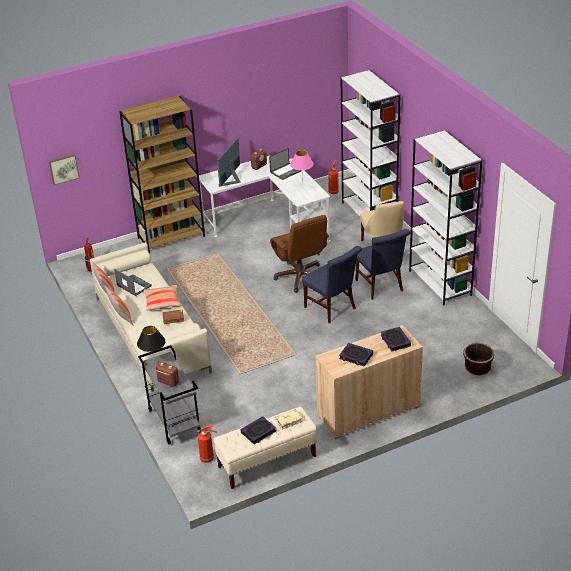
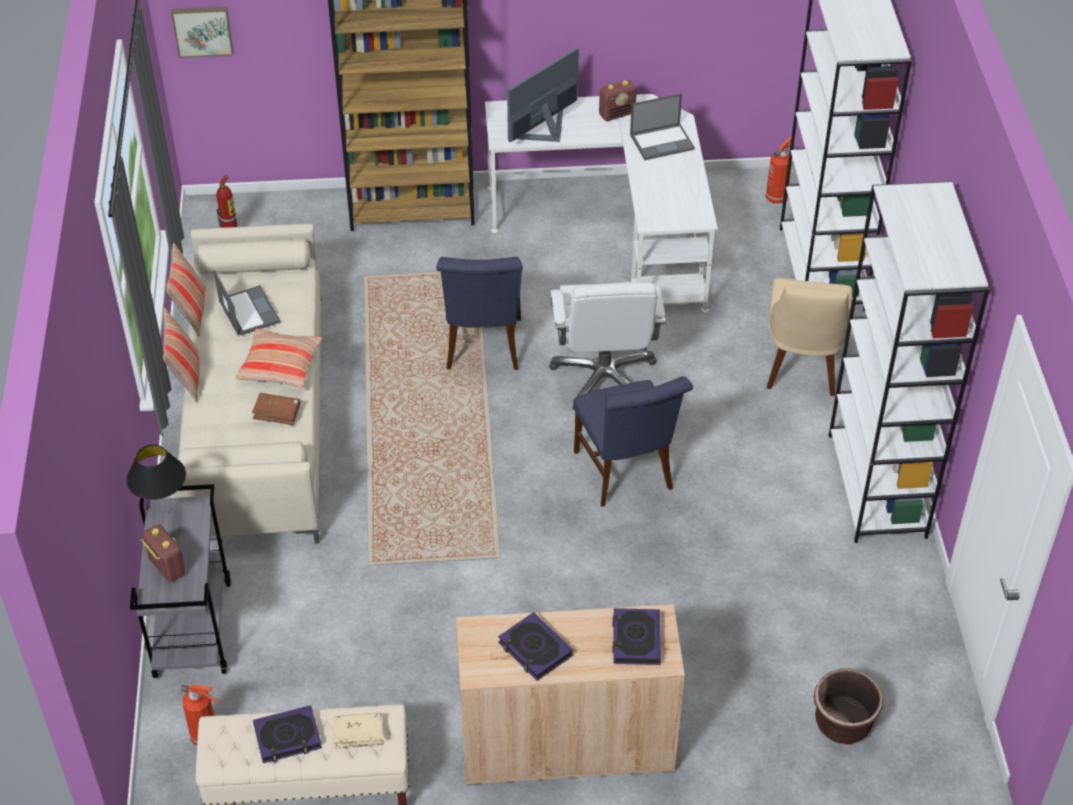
camera: 20 degrees right, 10 degrees up
(300, 277) = (604, 377): brown office chair -> white office chair
(302, 184) = (677, 183): pink table lamp -> none
(381, 287) = (750, 454): blue chair -> blue chair (483, 348)

